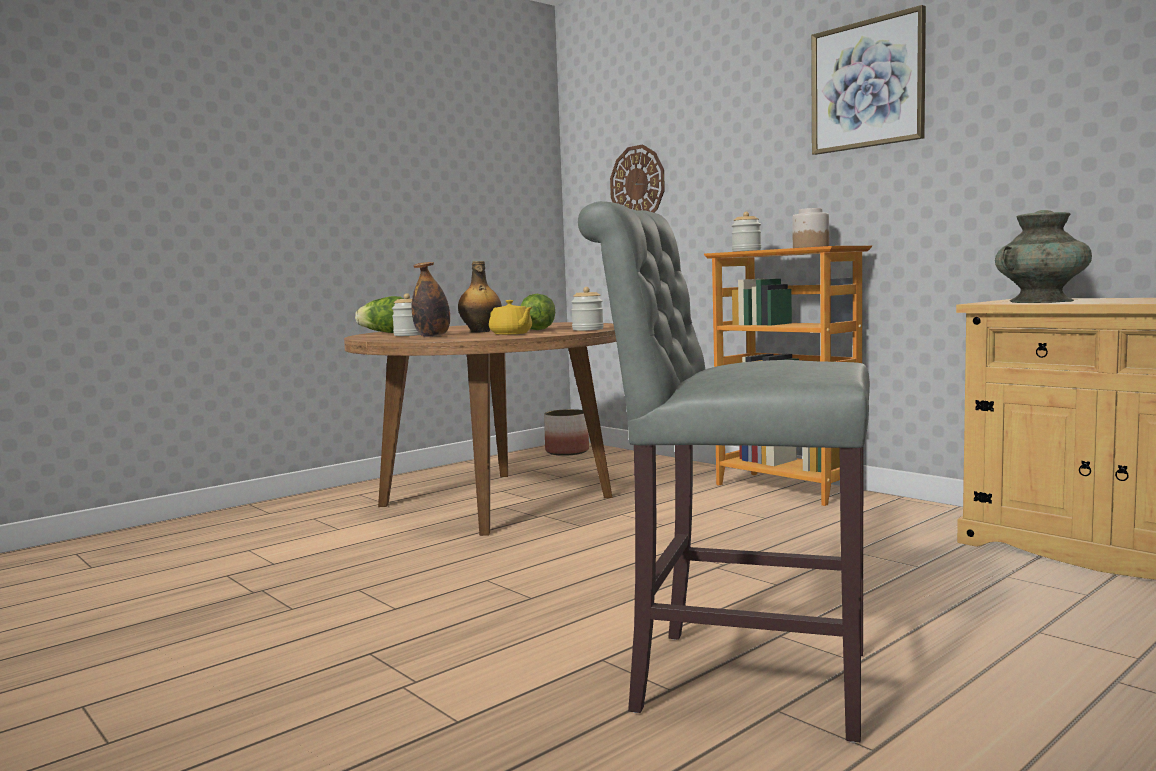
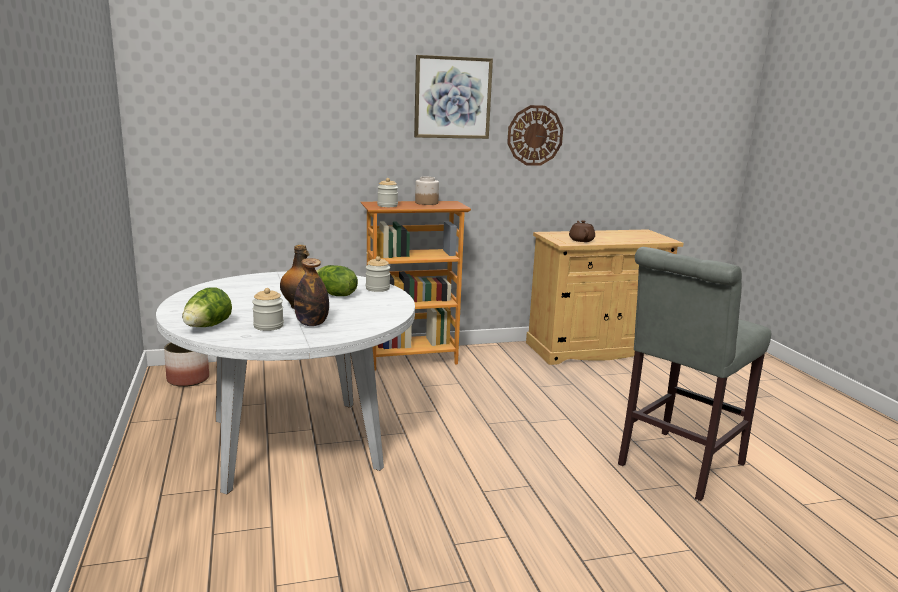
camera: 65 degrees left, 10 degrees up
(495, 501) = (295, 443): brown dining table -> white dining table
(511, 334) = (360, 306): yellow teapot -> none
(637, 184) = (237, 136): wall clock -> wall clock (535, 135)
(1041, 301) = (581, 240): turquoise vase -> brown teapot

